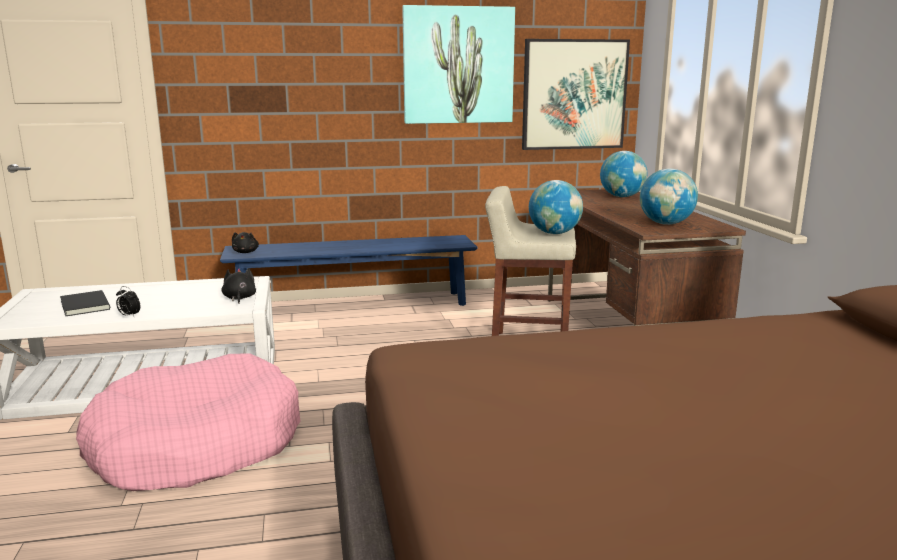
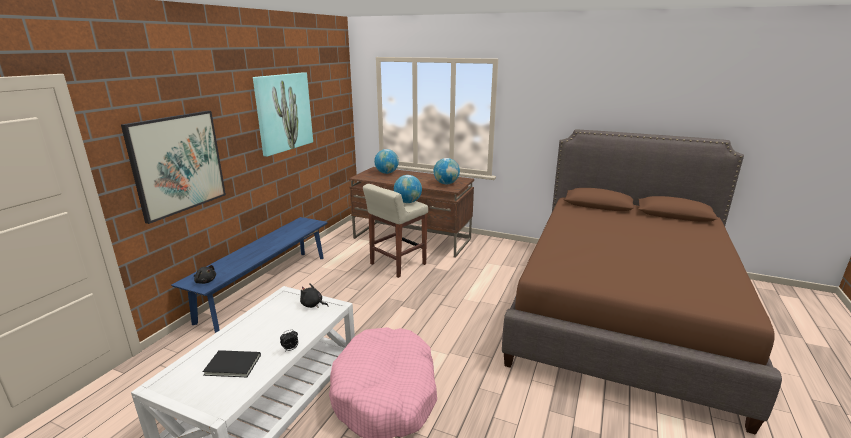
camera: 55 degrees left, 5 degrees up
(574, 94) = (332, 119): picture -> picture (177, 163)

